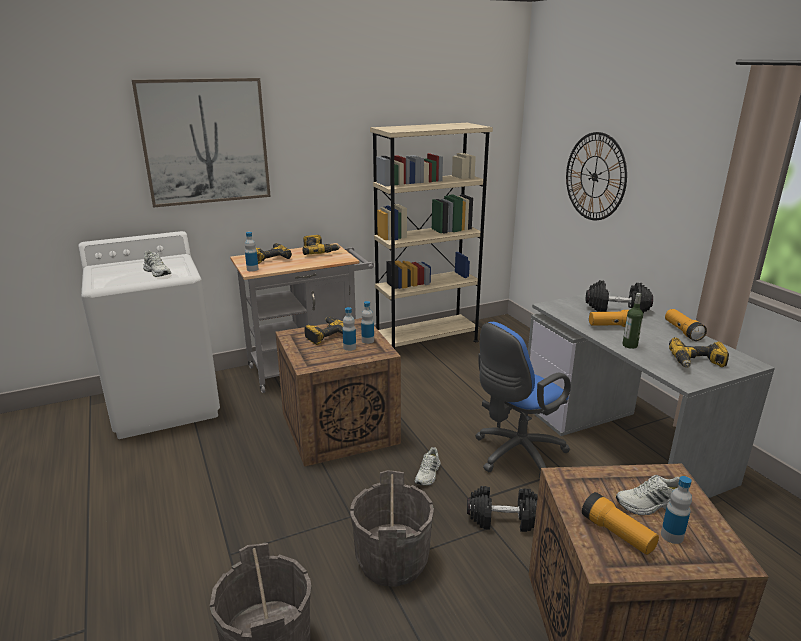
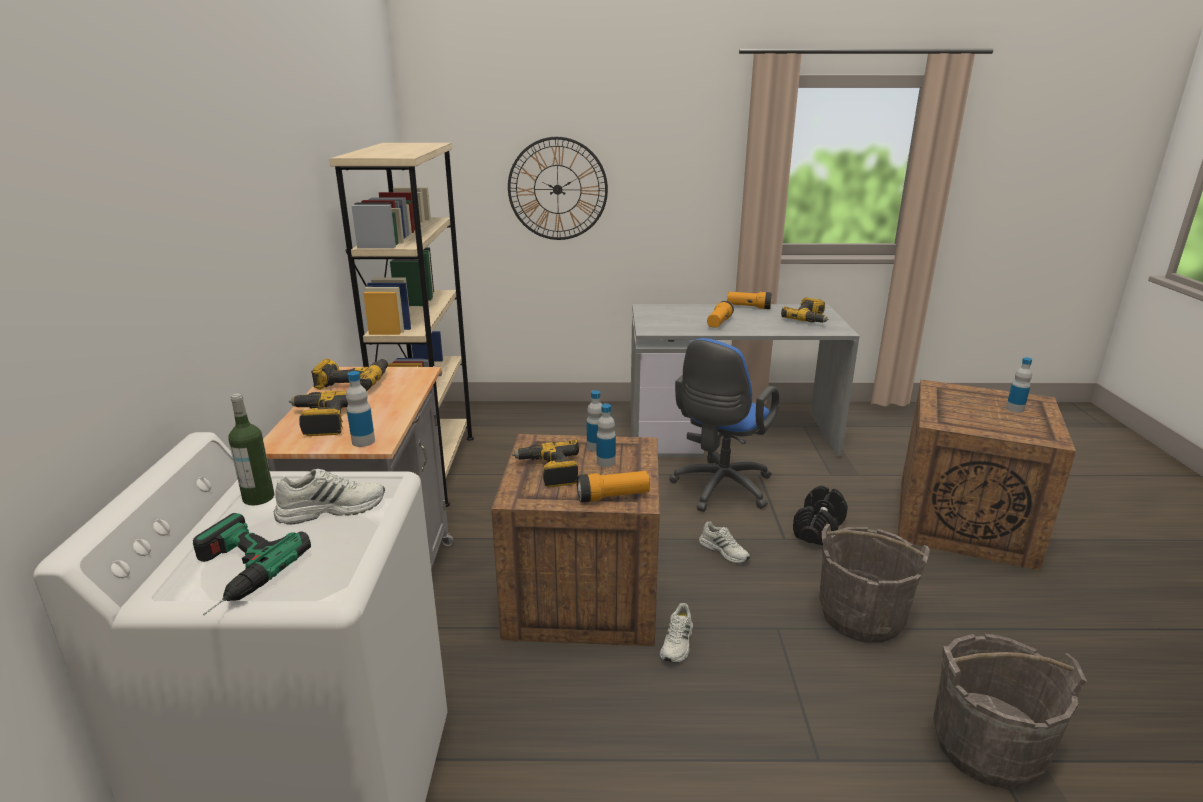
camera: 65 degrees left, 0 degrees up
(107, 271) = (230, 575): none -> power drill
(205, 142) = (177, 216): picture -> none
(515, 454) = (719, 490): blue office chair -> blue office chair turned 45 degrees clockwise
(616, 310) = (684, 312): black dumbbell -> none
(617, 534) = (1014, 425): flashlight -> flashlight (612, 497)
(629, 345) = (763, 328): bottle -> bottle (258, 498)
(650, 505) = (977, 404): white shoe -> white shoe (678, 643)

